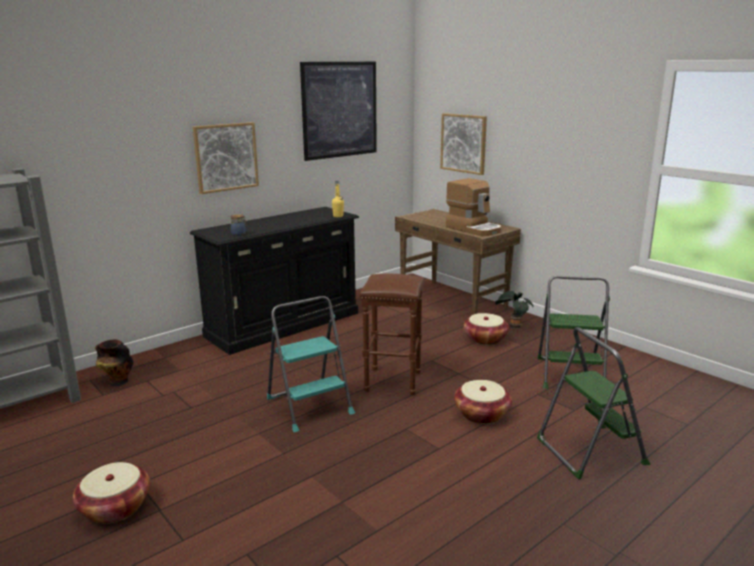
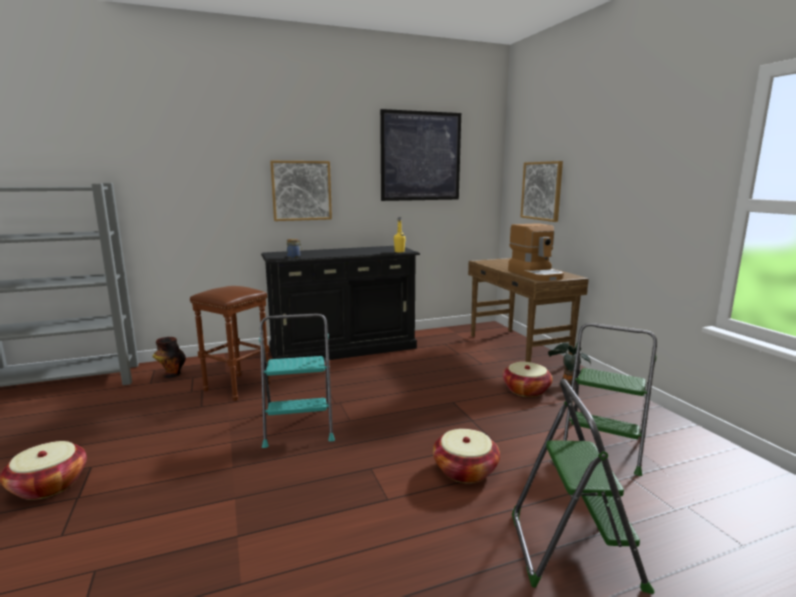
camera: 20 degrees right, 5 degrees down
(394, 380) = (399, 415): brown stool -> brown stool (238, 386)

